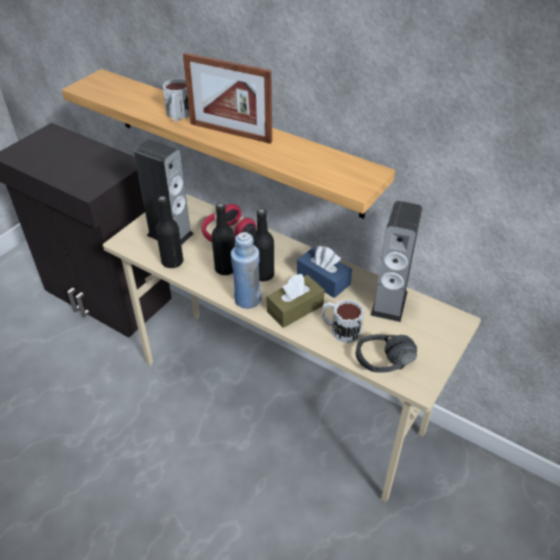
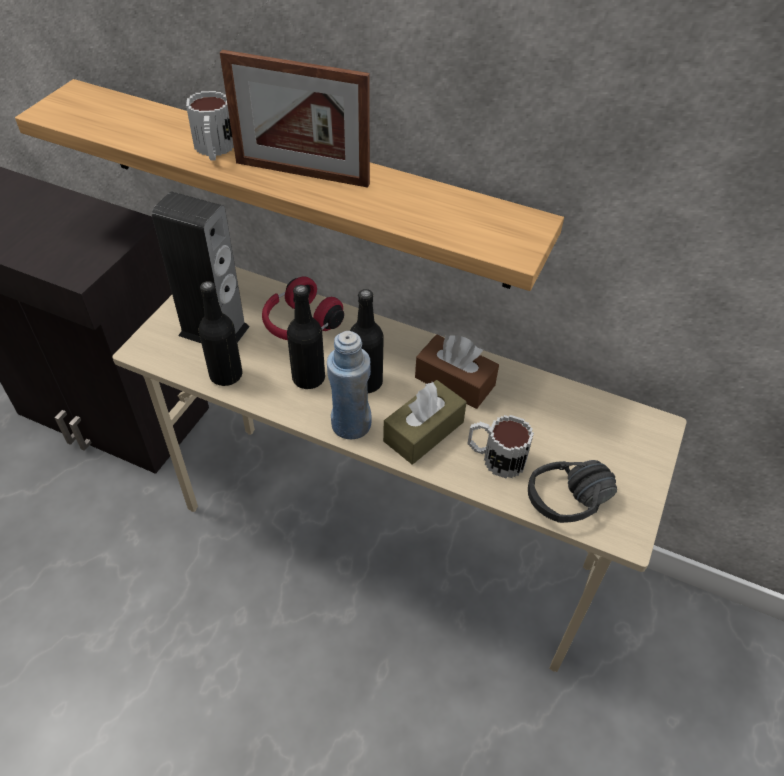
camera: 10 degrees left, 5 degrees up
(323, 279) = (454, 381): blue tissue box -> brown tissue box
(389, 303) = (556, 408): speaker -> none

